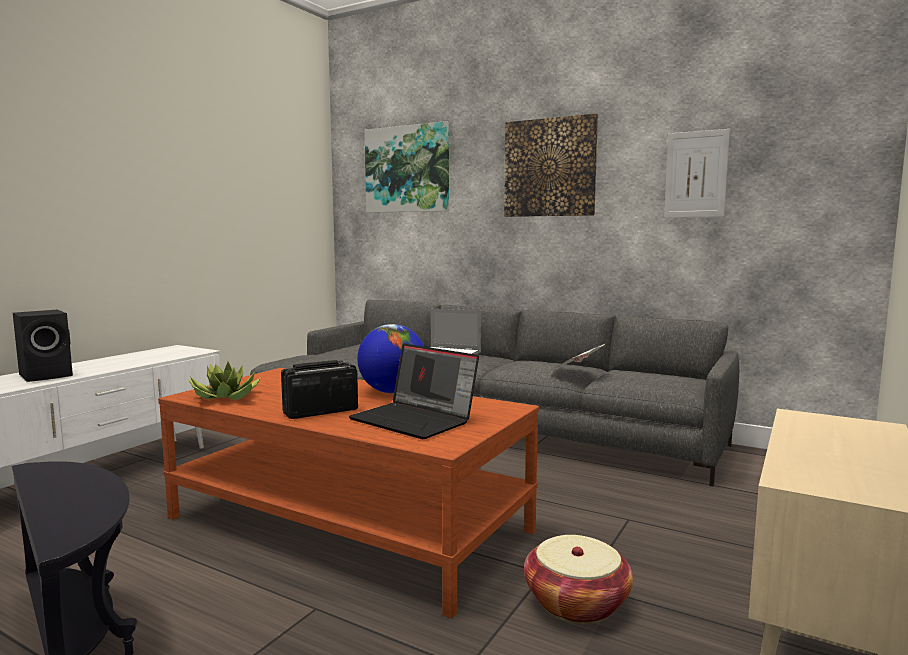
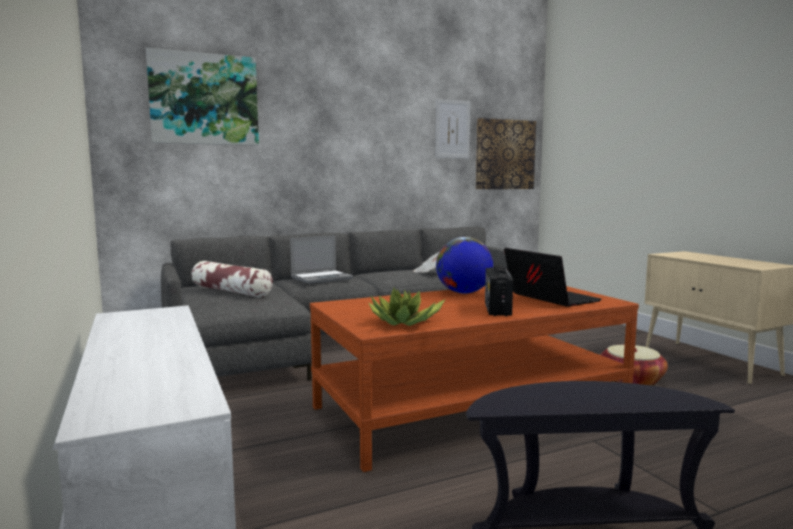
camera: 55 degrees left, 0 degrees up
(48, 375) = (152, 364): black speaker -> none
(356, 351) = (231, 291): none -> pillow
(415, 420) = (549, 298): laptop -> laptop turned 105 degrees counterclockwise
(550, 168) = (353, 114): picture -> picture (505, 154)

